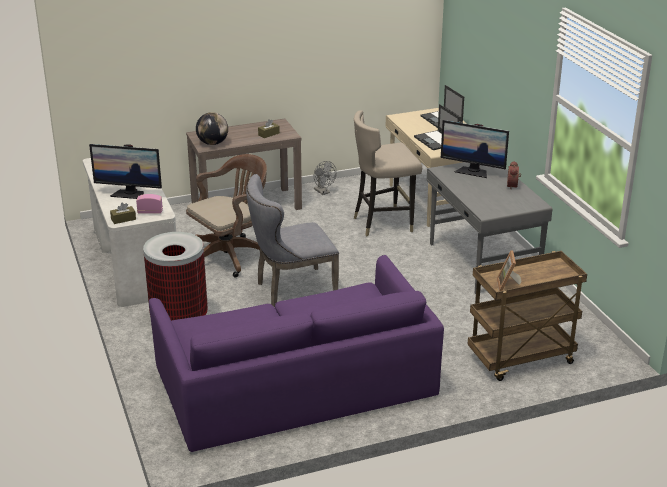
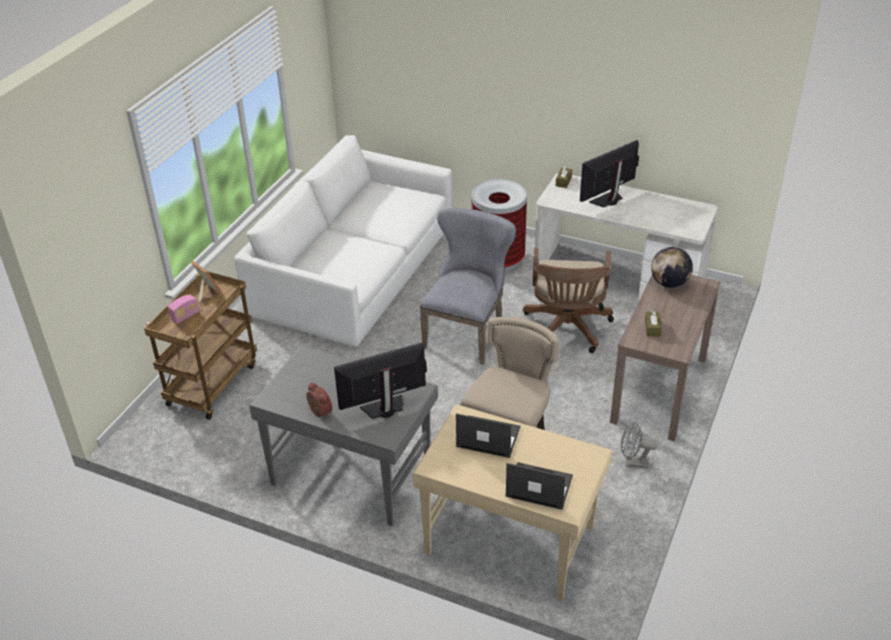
camera: 135 degrees right, 10 degrees up
(150, 212) = (560, 196): radio -> radio (185, 316)
(294, 382) = (353, 270): purple sofa -> white sofa

